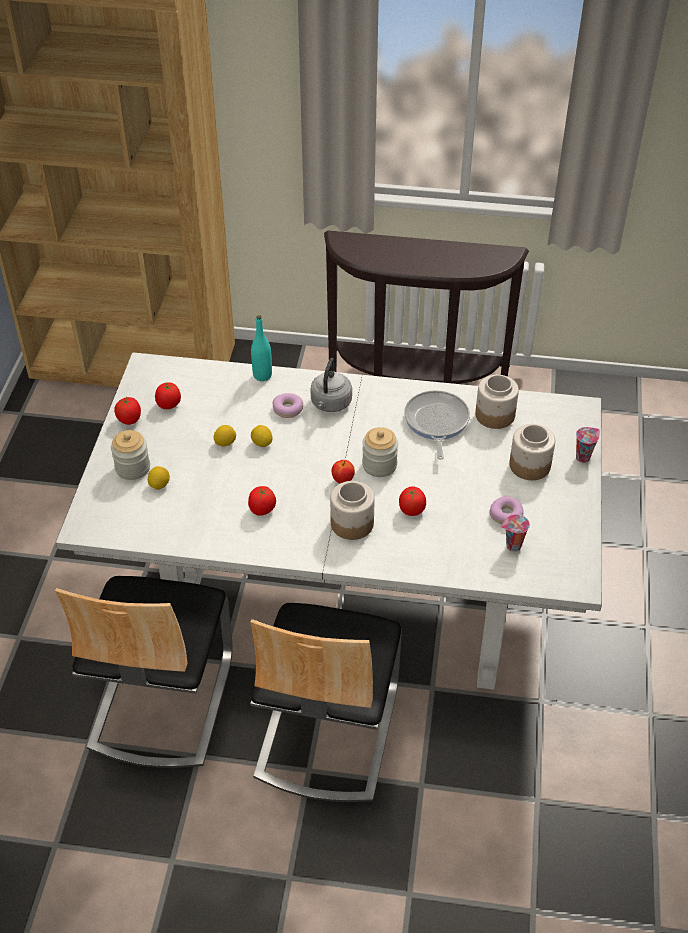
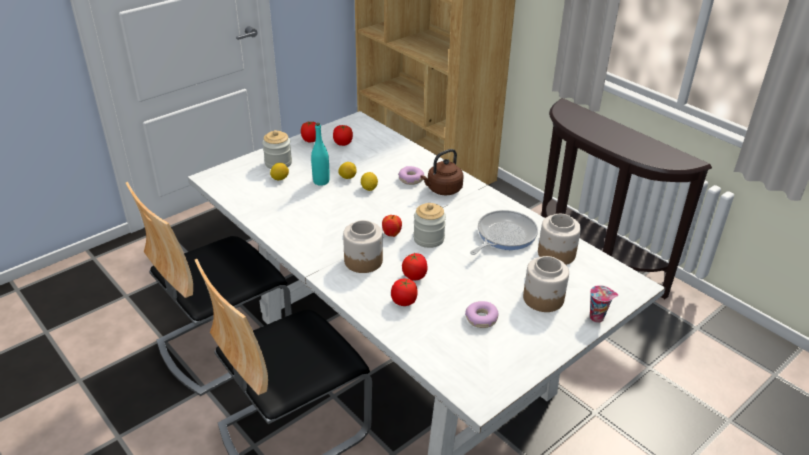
camera: 40 degrees right, 10 degrees down
(262, 375) = (420, 155): turquoise bottle -> turquoise bottle (321, 181)
(262, 510) = (318, 222): tomato -> tomato (404, 302)
(330, 404) = (442, 190): grey kettle -> brown kettle
(512, 546) = (459, 341): cup -> none

